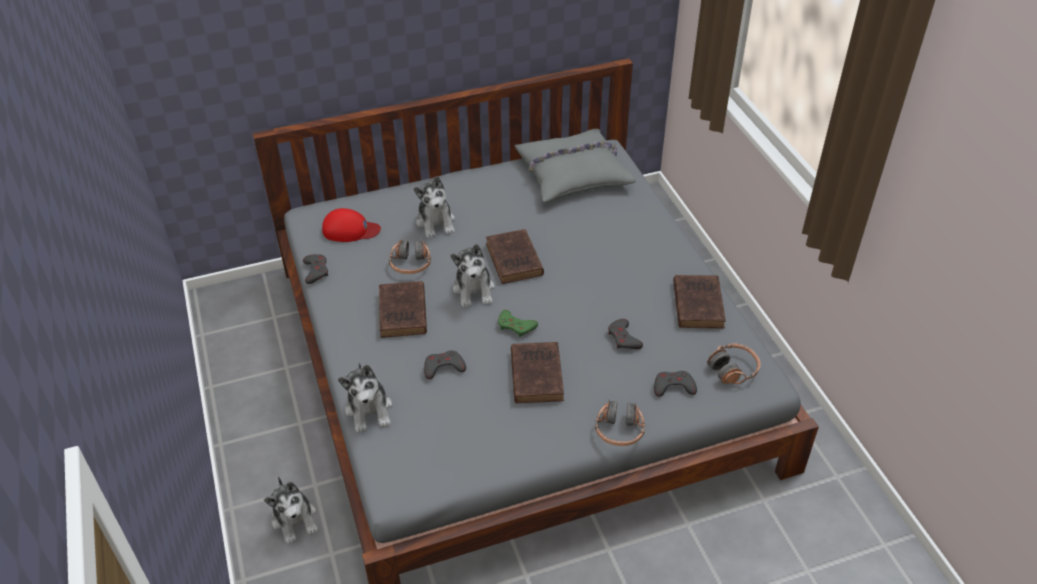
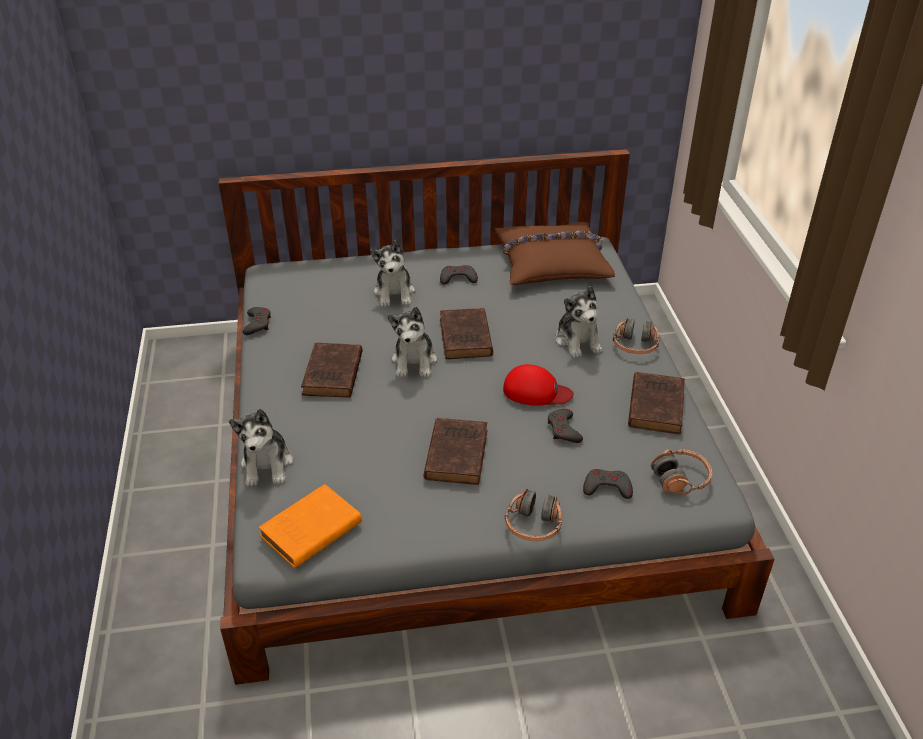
camera: 10 degrees right, 5 degrees down
(295, 519) = (181, 577): plush toy -> plush toy (578, 341)
(350, 230) = (305, 290): red cap -> red cap (536, 391)
(411, 264) = (356, 329): headphones -> headphones (635, 345)
(427, 466) = (309, 531): none -> orange book
(443, 367) = (358, 433): grey game controller -> grey game controller (458, 278)
(516, 326) = (448, 402): green game controller -> none
(573, 173) = (551, 263): grey pillow -> brown pillow

